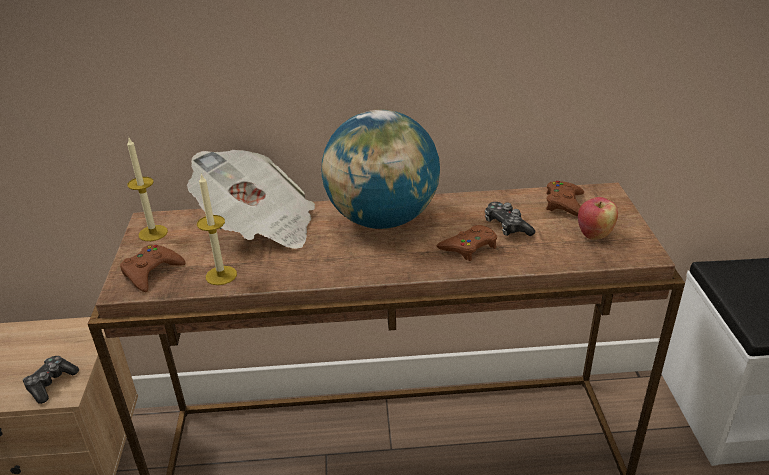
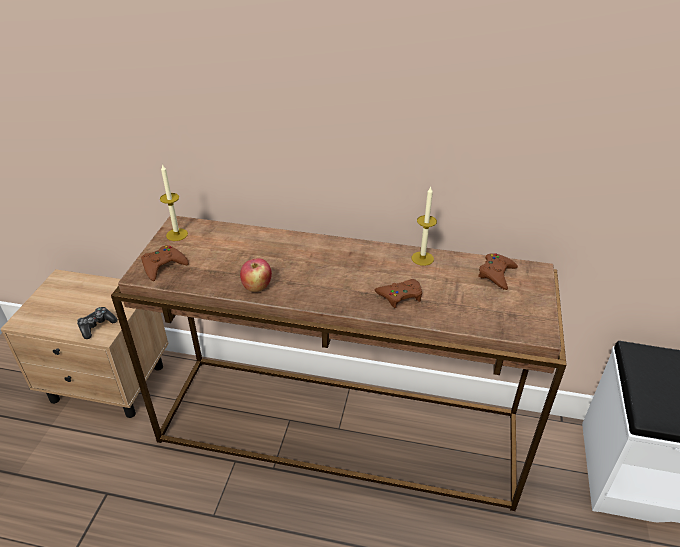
camera: 15 degrees right, 5 degrees up
(221, 275) = (209, 279): candle -> candle (422, 258)
(259, 225) = (252, 244): newspaper -> none
(382, 219) = (345, 257): globe -> none
(507, 227) = (438, 285): game controller -> none
(594, 234) = (506, 307): apple -> apple (257, 287)

